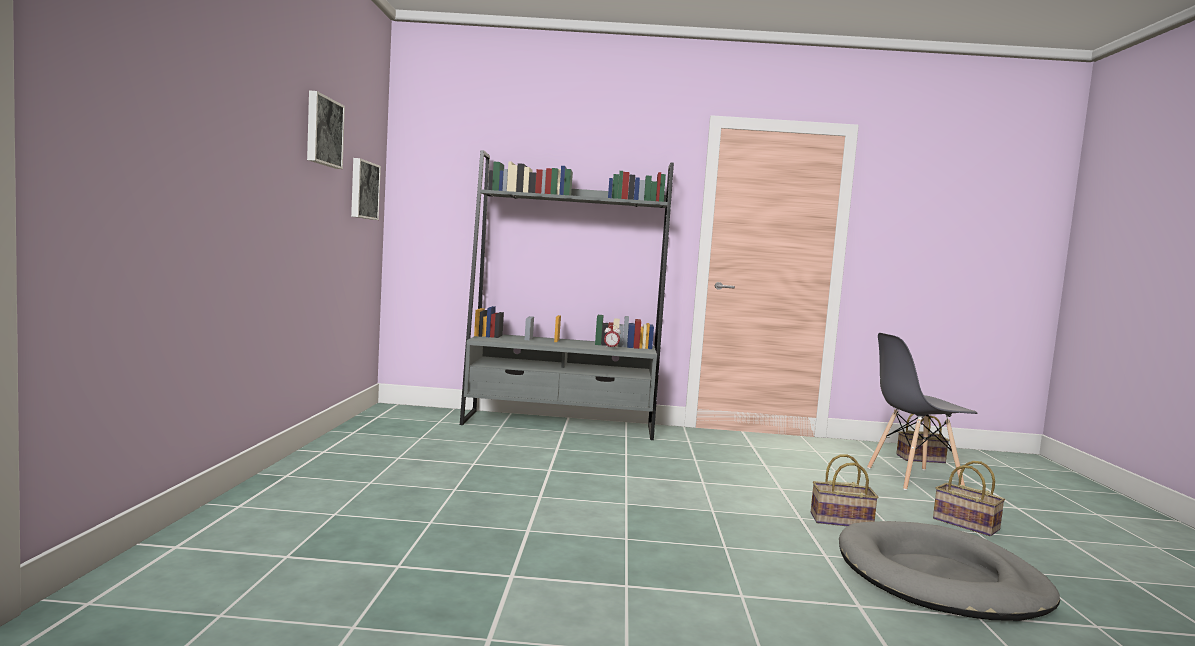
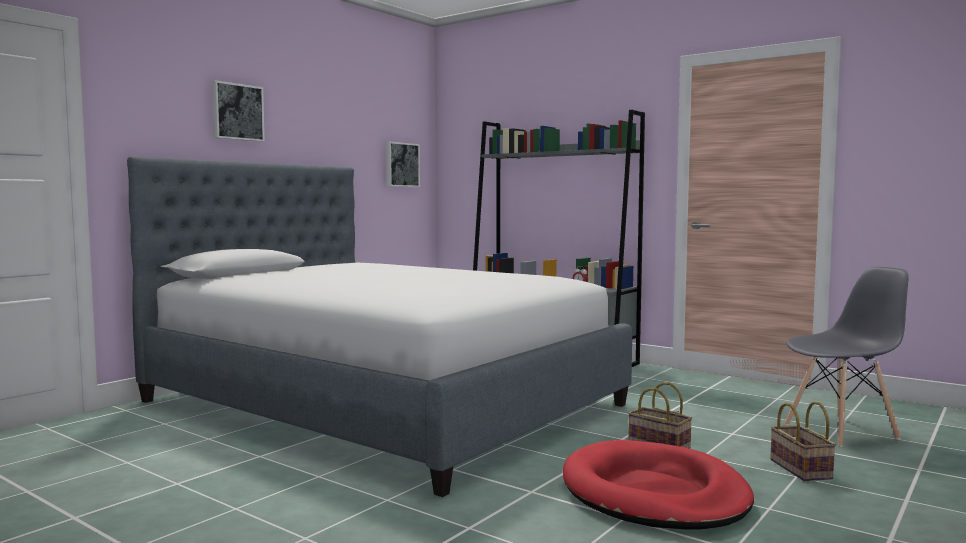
camera: 35 degrees right, 0 degrees up
(322, 131) = (345, 127): picture -> picture (237, 112)
(492, 513) = (381, 403): none -> bed
(913, 479) = (841, 431): grey chair -> grey chair turned 135 degrees clockwise
(921, 458) = (908, 418): basket -> none
(940, 578) = (654, 493): grey dog bed -> red dog bed

